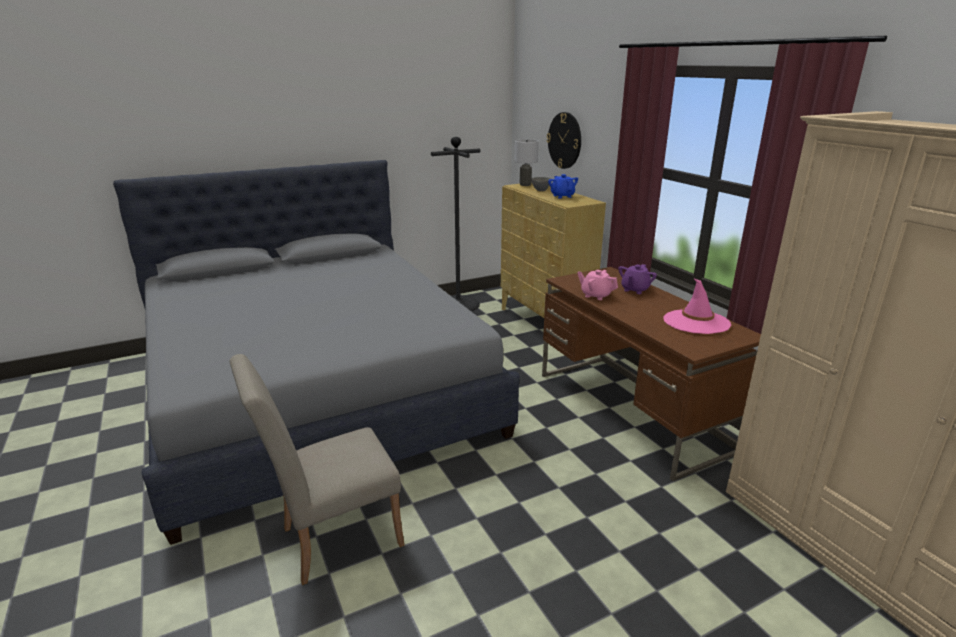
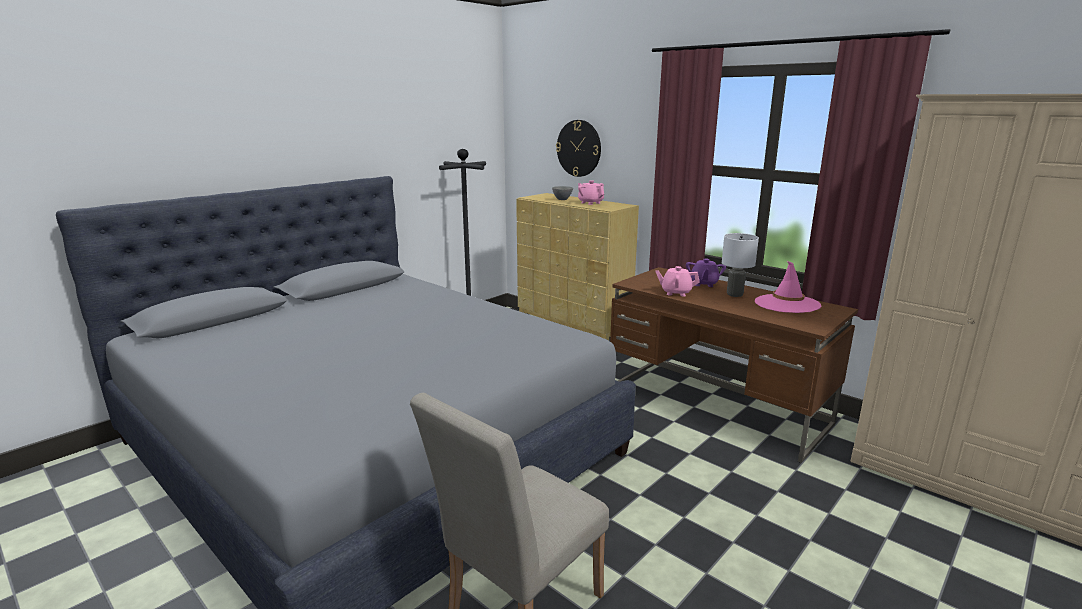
camera: 20 degrees left, 5 degrees down
(524, 185) = (538, 196): white table lamp -> white table lamp (733, 295)
(562, 196) = (590, 203): blue teapot -> pink teapot

